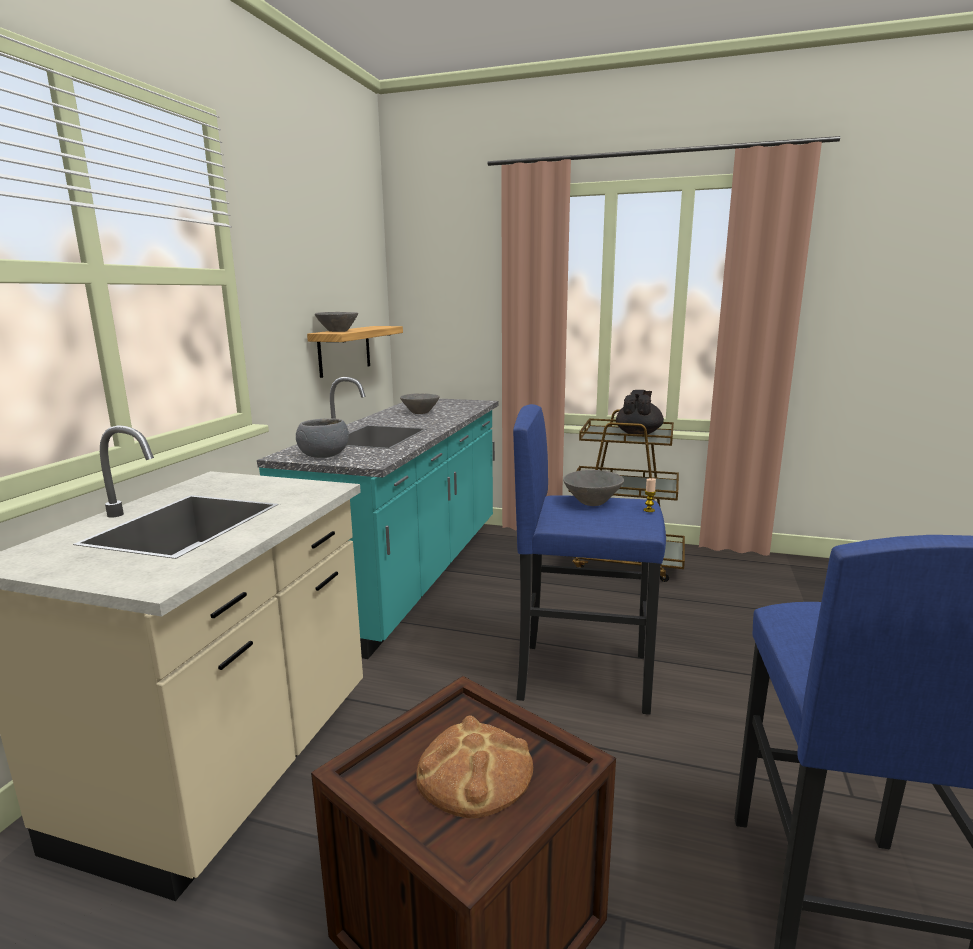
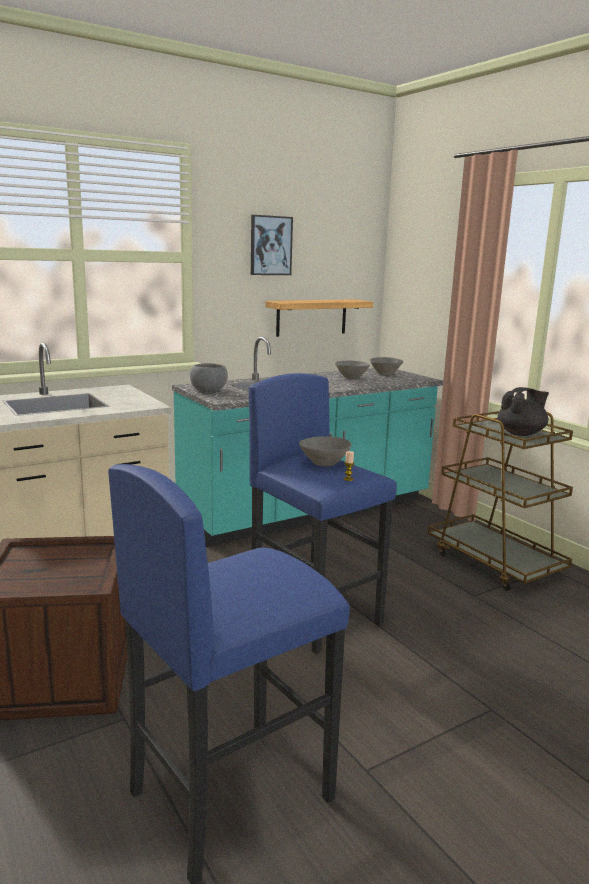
camera: 40 degrees right, 0 degrees up
(304, 262) = (270, 245): none -> picture
(337, 331) = (291, 301): grey bowl -> grey bowl (385, 374)
(474, 772) = (54, 570): bread -> none

